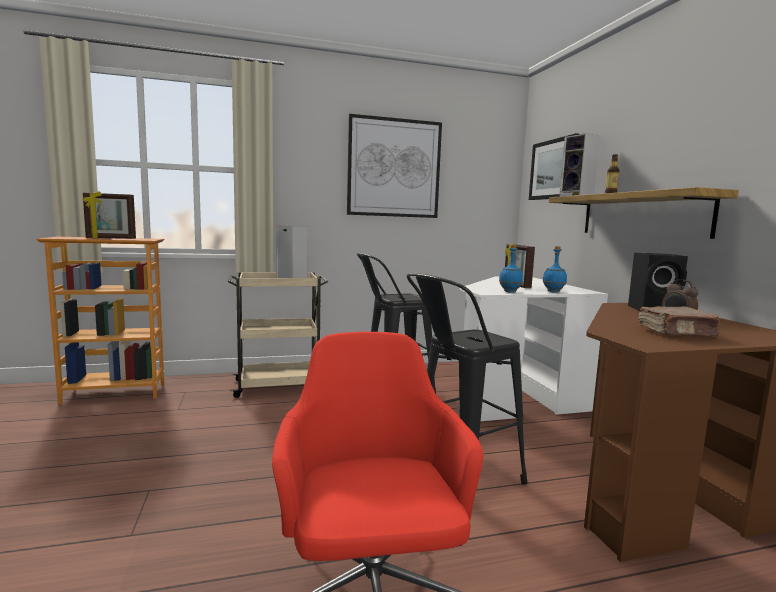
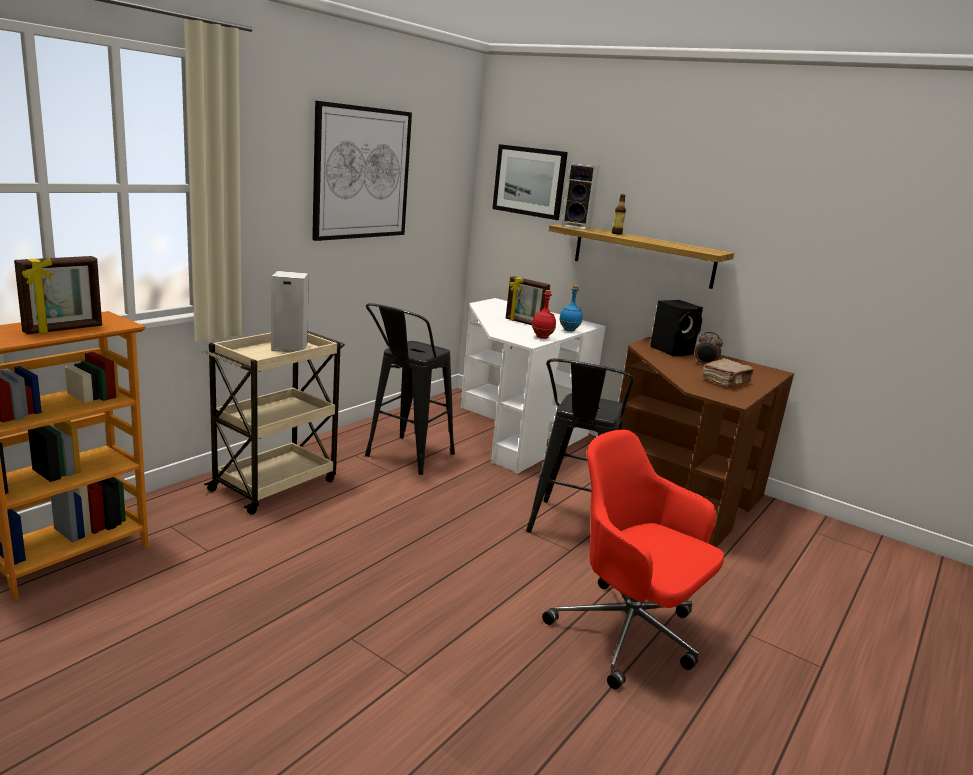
camera: 40 degrees left, 10 degrees up
(510, 292) = (542, 337): blue bottle -> red bottle

